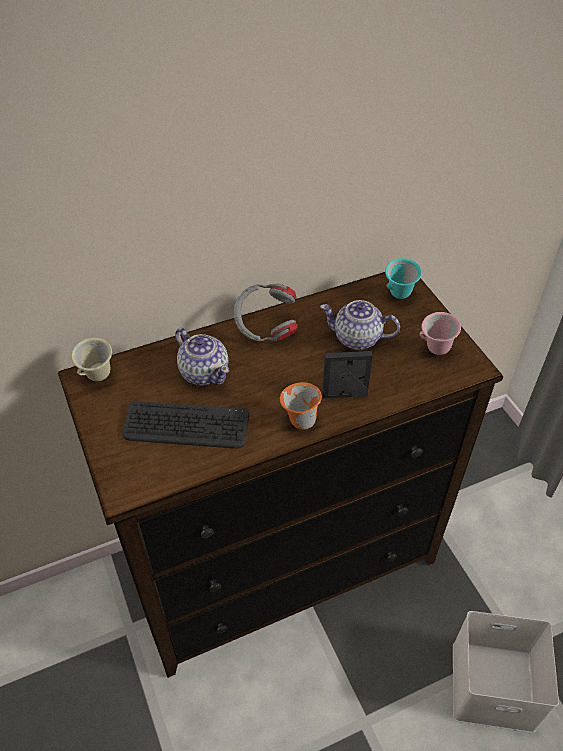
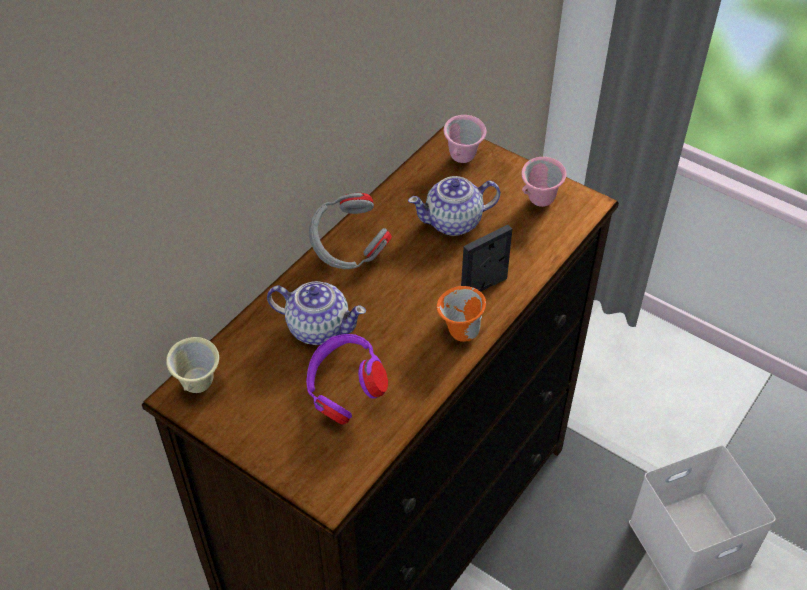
camera: 30 degrees left, 0 degrees up
(186, 426) = (344, 394): keyboard -> purple headphones
(399, 296) = (463, 160): turquoise mug -> pink mug

